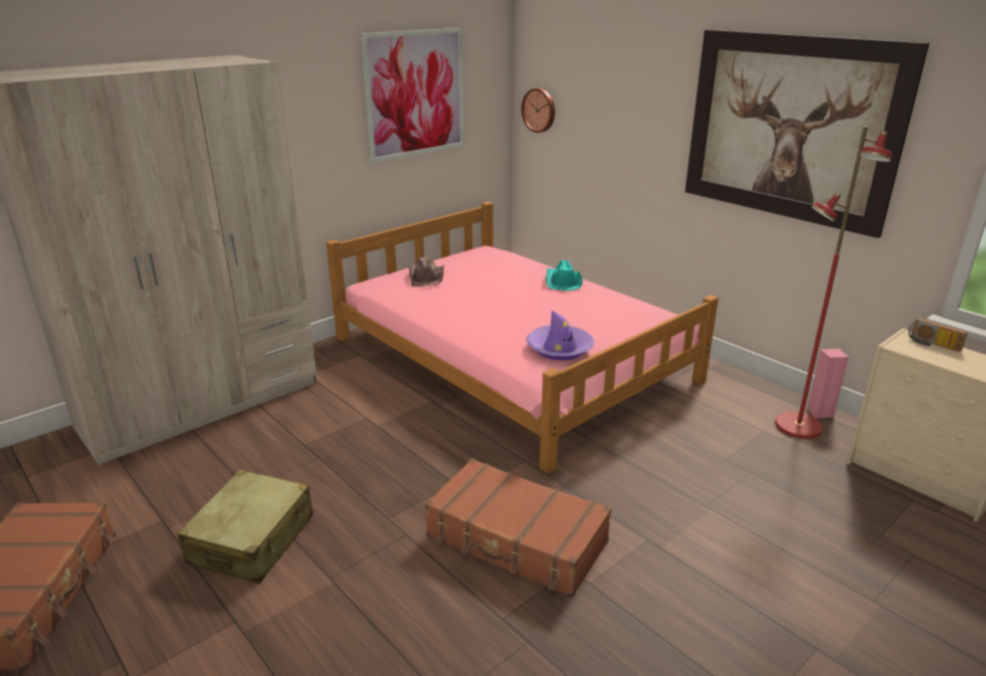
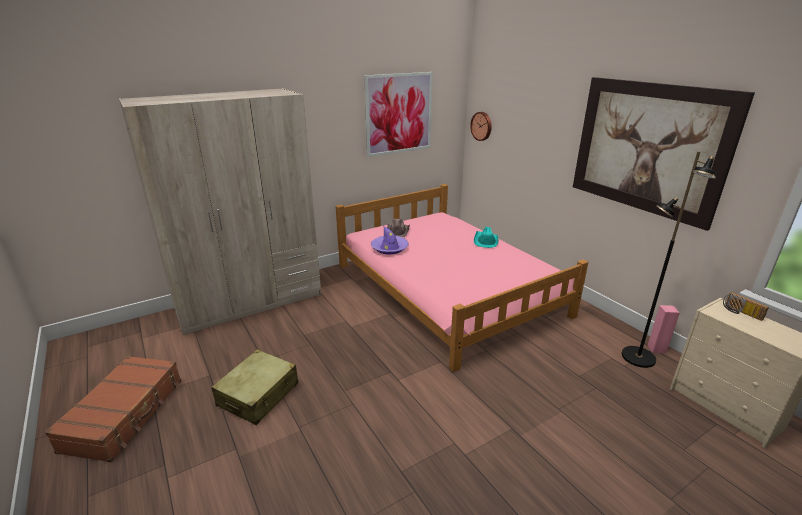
camera: 10 degrees right, 0 degrees up
(516, 540) = (423, 417): brown suitcase -> none
(559, 348) = (472, 288): purple hat -> purple hat (389, 248)
(797, 426) = (637, 357): red floor lamp -> black floor lamp

